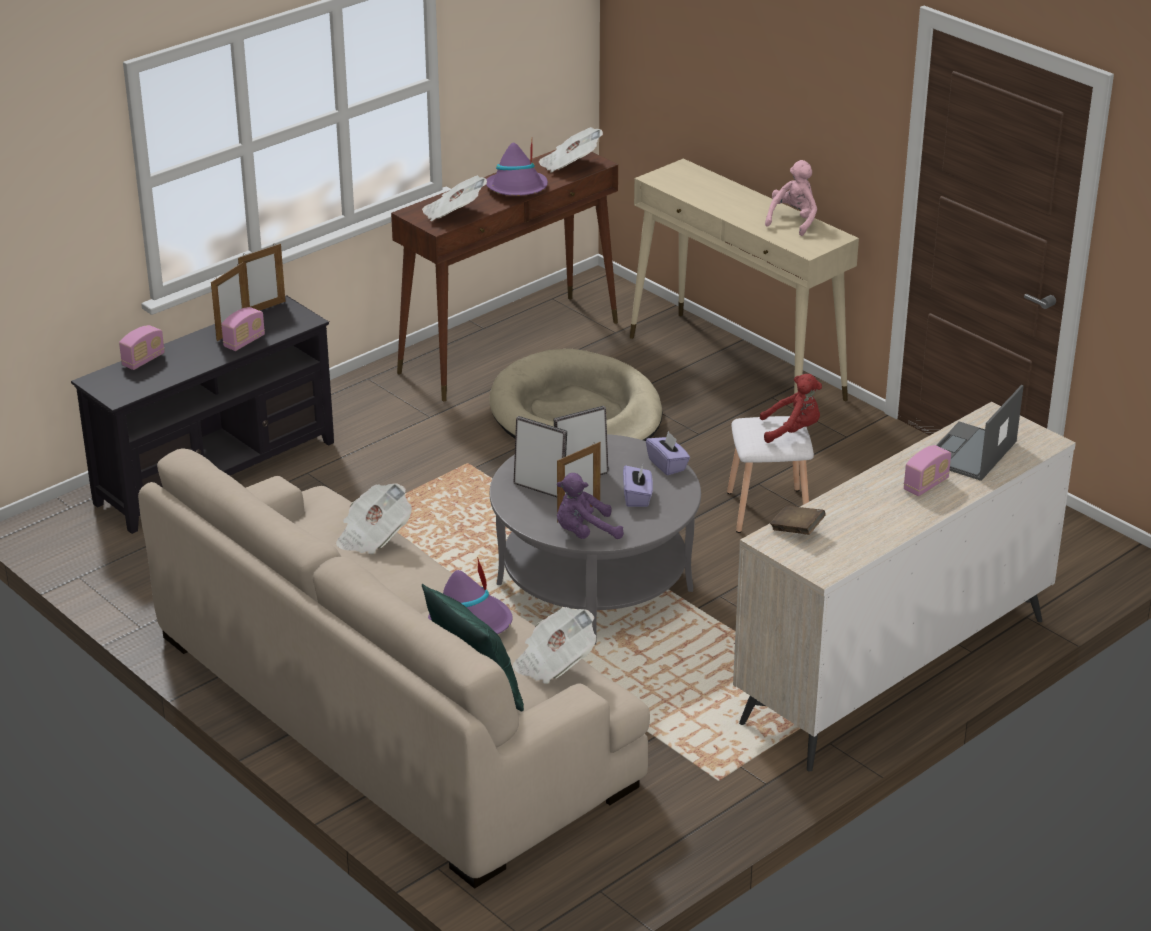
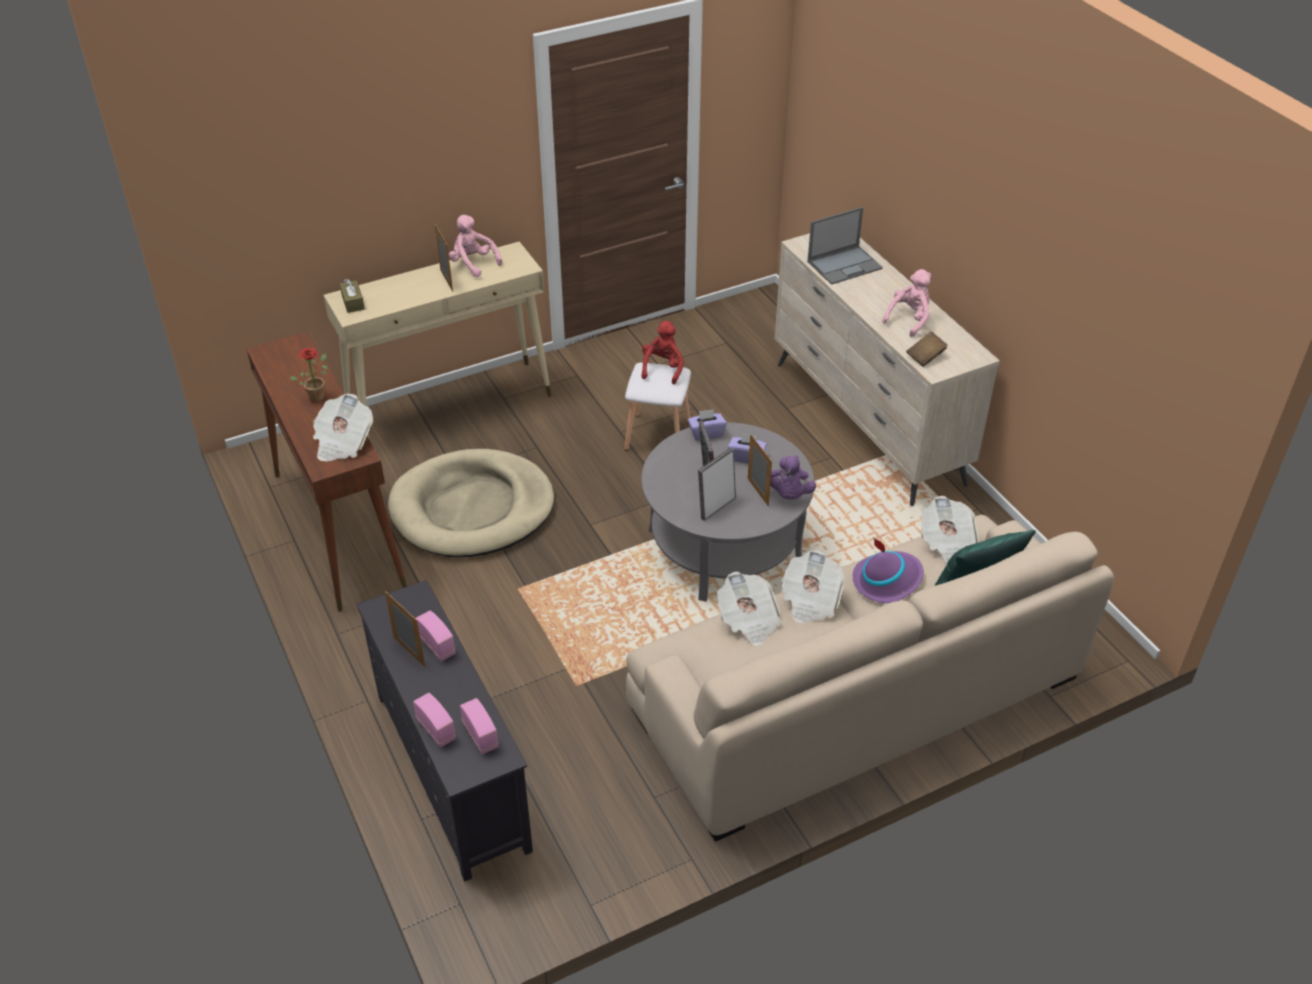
camera: 75 degrees left, 10 degrees up
(264, 308) = (376, 623): picture frame -> picture frame (446, 280)
(517, 189) = (318, 395): purple hat -> potted plant
(570, 165) = (291, 357): newspaper -> newspaper (810, 600)
(679, 174) = (353, 302): none -> brown tissue box
(874, 511) = (909, 319): none -> pink plush toy
(926, 485) = (881, 291): radio -> radio (480, 736)
(969, 452) = (845, 265): laptop -> laptop turned 75 degrees counterclockwise

